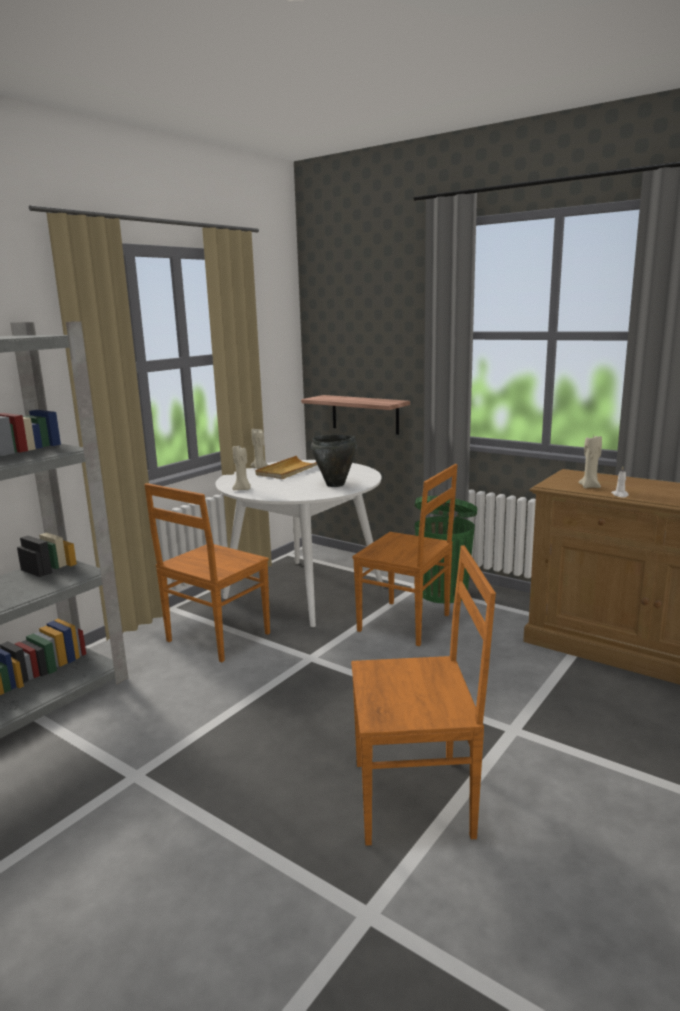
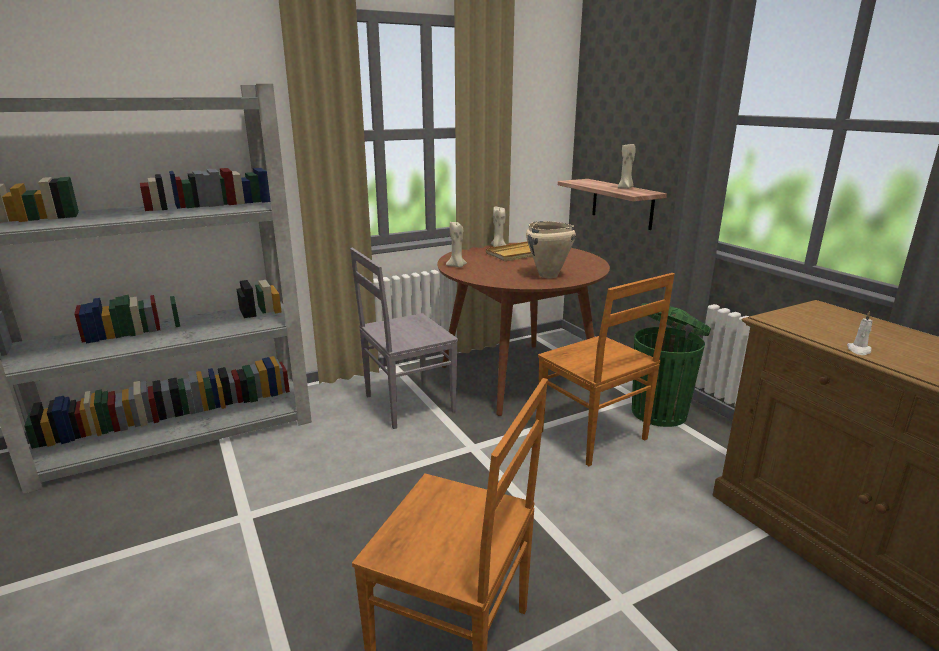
camera: 25 degrees right, 5 degrees up
(216, 638) = (407, 404): brown chair -> grey chair
(304, 591) = (518, 377): white dining table -> brown dining table
(335, 484) = (548, 275): black cooking pot -> beige cooking pot
(590, 487) = (826, 330): beige candle -> beige candle (625, 188)

